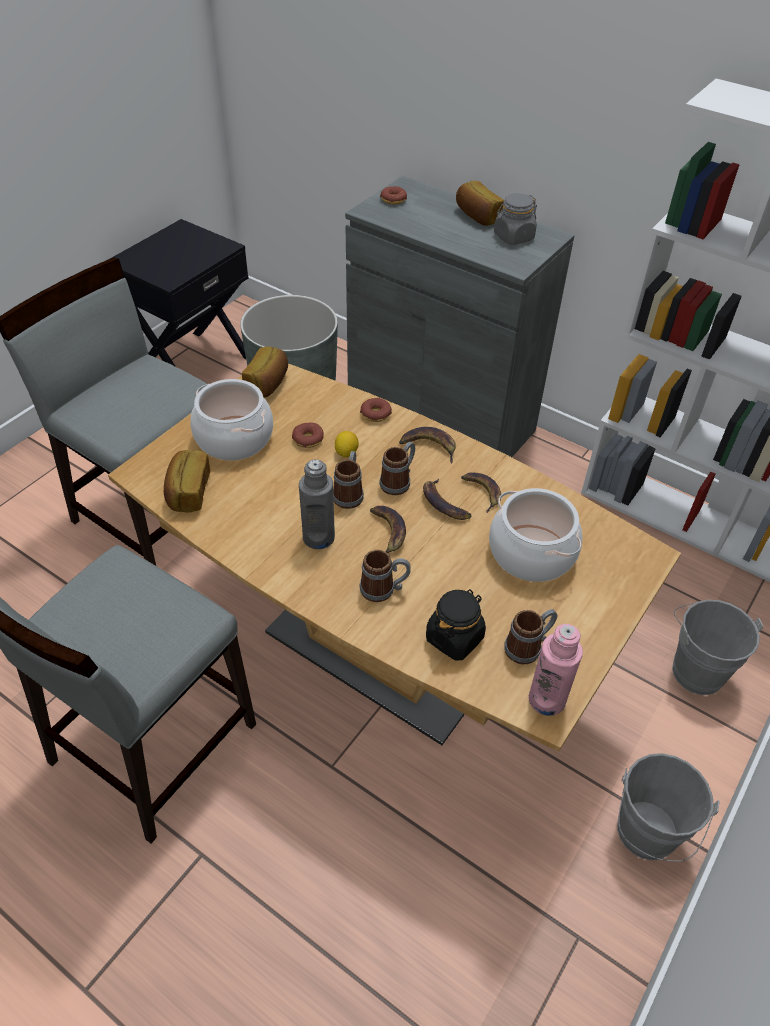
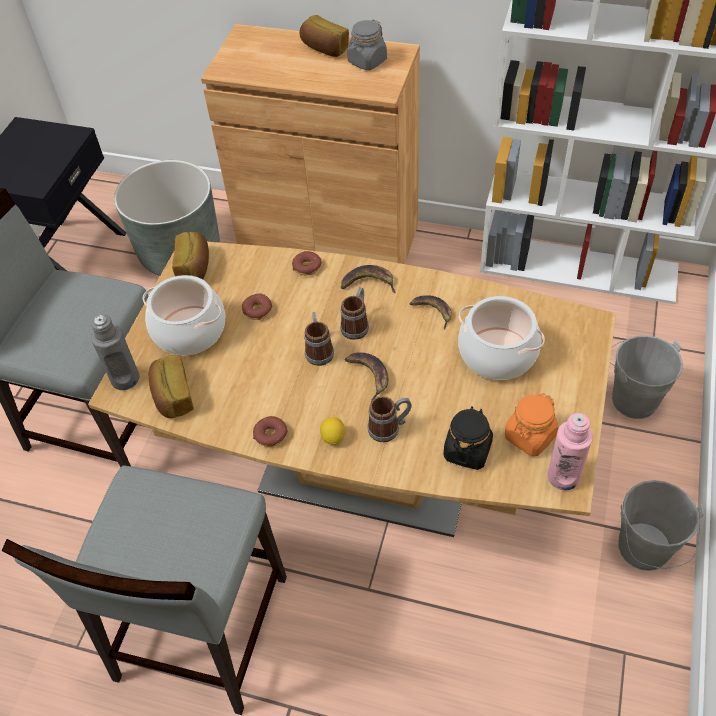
camera: 15 degrees left, 5 degrees up
(318, 537) = (311, 399): grey bottle -> grey bottle (125, 379)
(346, 453) = (298, 312): lemon -> lemon (333, 437)
(393, 200) = (239, 52): donut -> donut (270, 435)
(441, 419) = (329, 240): grey cabinet -> brown cabinet
(443, 504) = (404, 333): banana -> none
(528, 646) = (530, 437): mug -> orange jar

